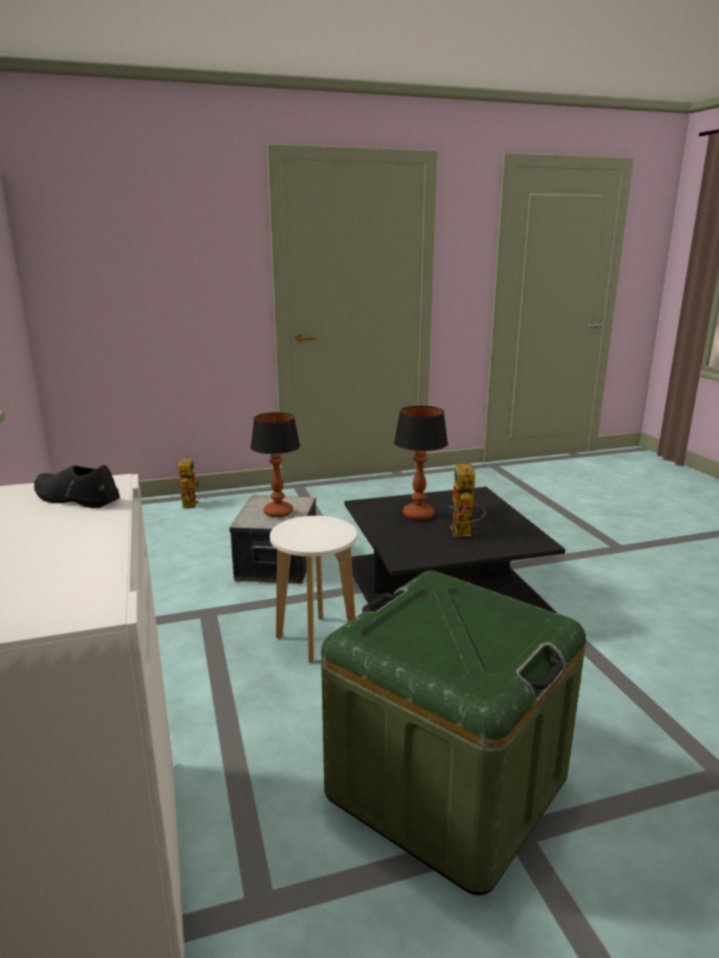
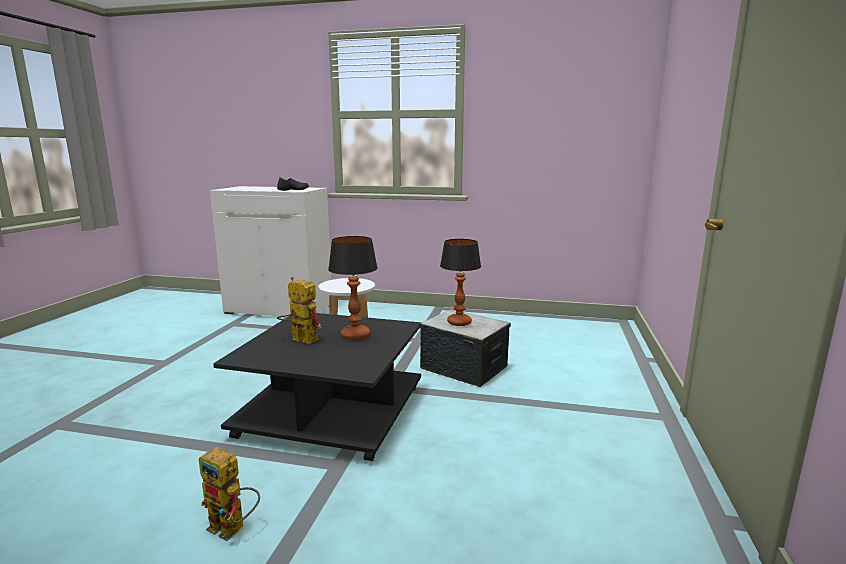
camera: 120 degrees right, 5 degrees down
(189, 503) = (623, 357): toy robot -> toy robot (233, 529)
(447, 786) = (207, 358): green storage box -> none

